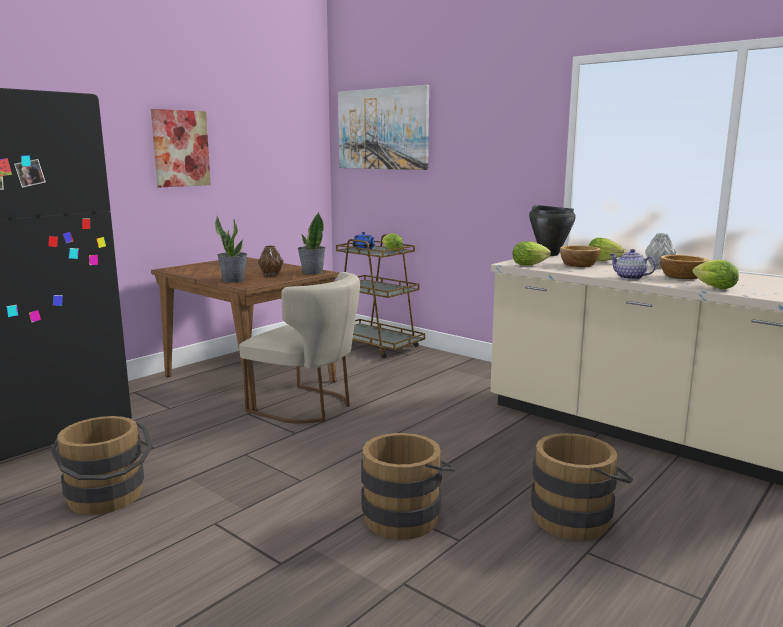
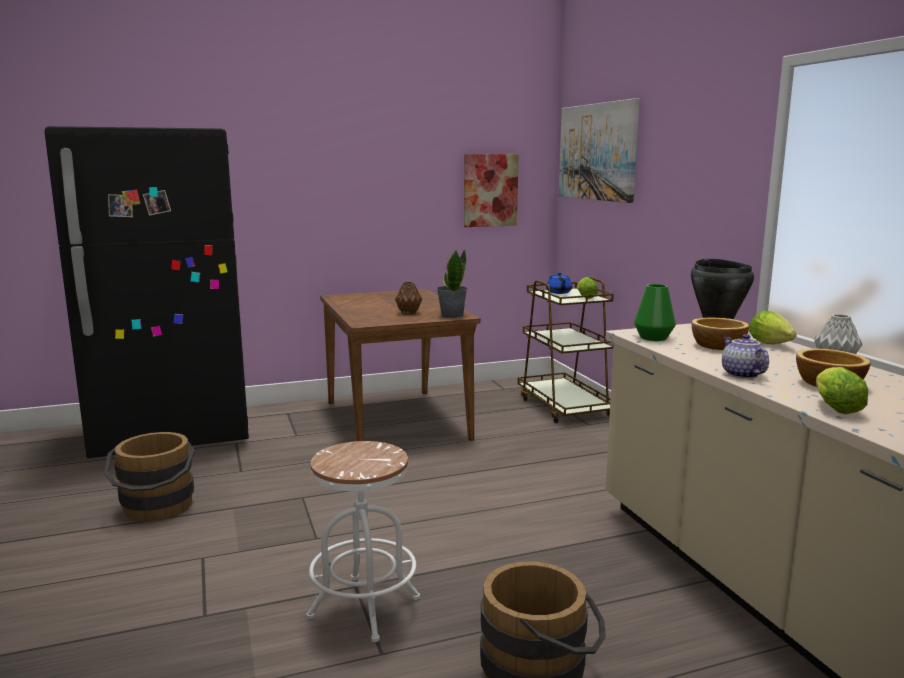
camera: 30 degrees right, 0 degrees up
(180, 148) = (364, 175): picture -> picture (490, 190)
(233, 280) = (362, 315): potted plant -> none
(308, 407) = (413, 462): beige chair -> none
(406, 515) = (364, 607): brown bucket -> white stool
(531, 265) = (653, 338): lettuce -> green vase

